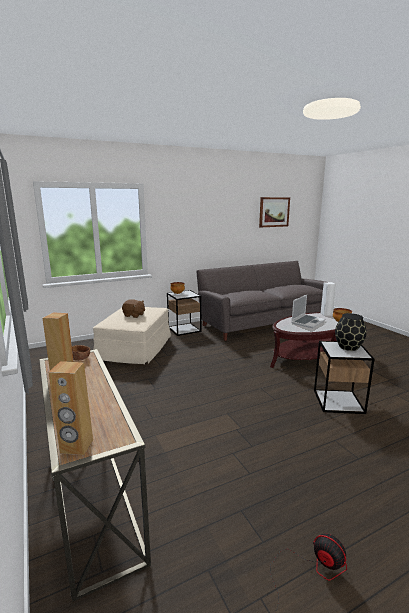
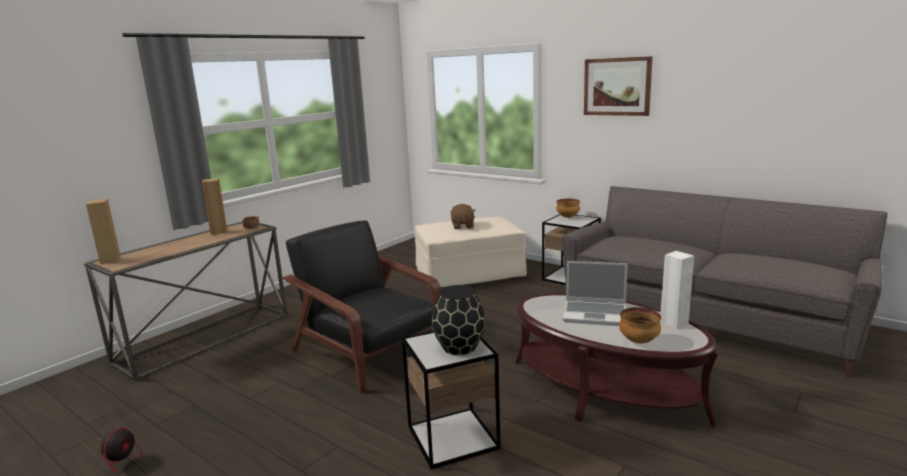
camera: 65 degrees right, 0 degrees up
(219, 407) = (368, 353): none -> black armchair
(274, 212) = (820, 85): picture -> picture (617, 86)

